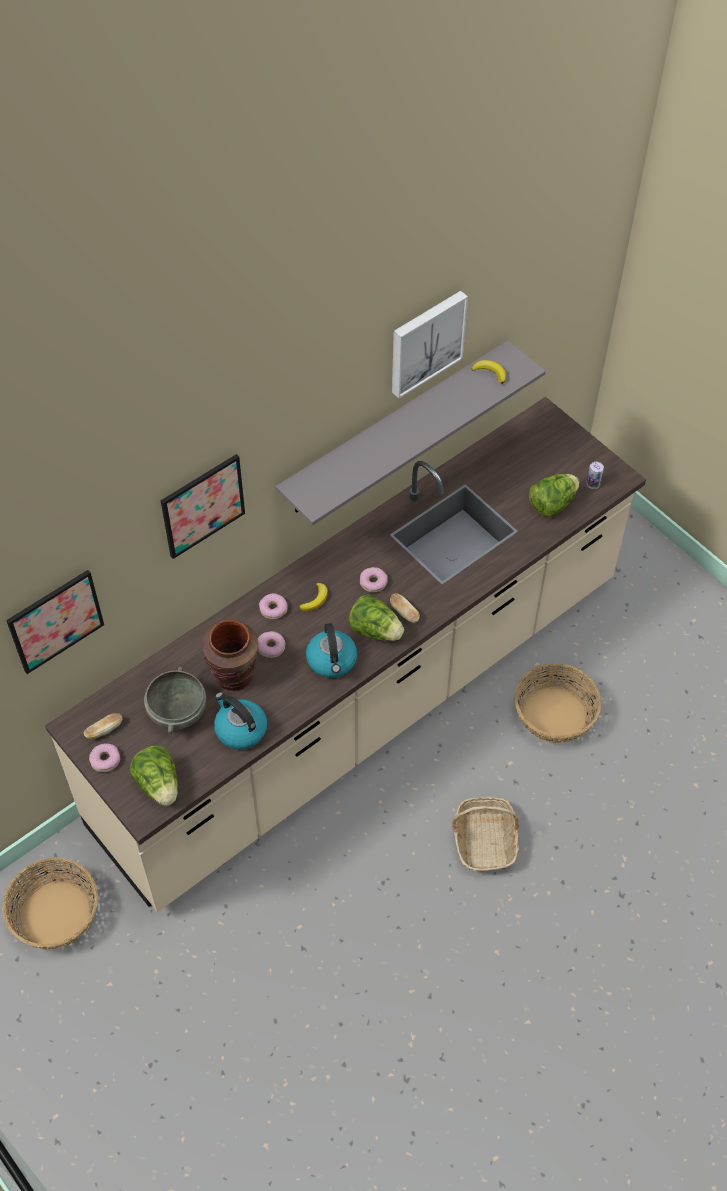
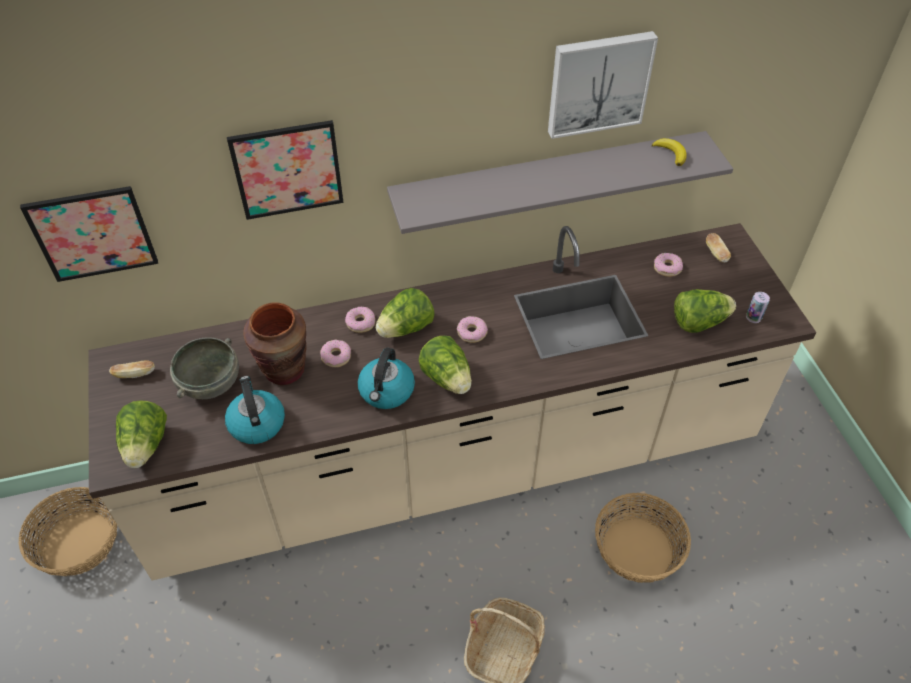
camera: 25 degrees right, 5 degrees down
(105, 760) = (115, 402): donut -> donut (667, 268)
(315, 599) = (406, 328): banana -> lettuce
(404, 613) = (486, 372): bread -> bread (716, 253)

